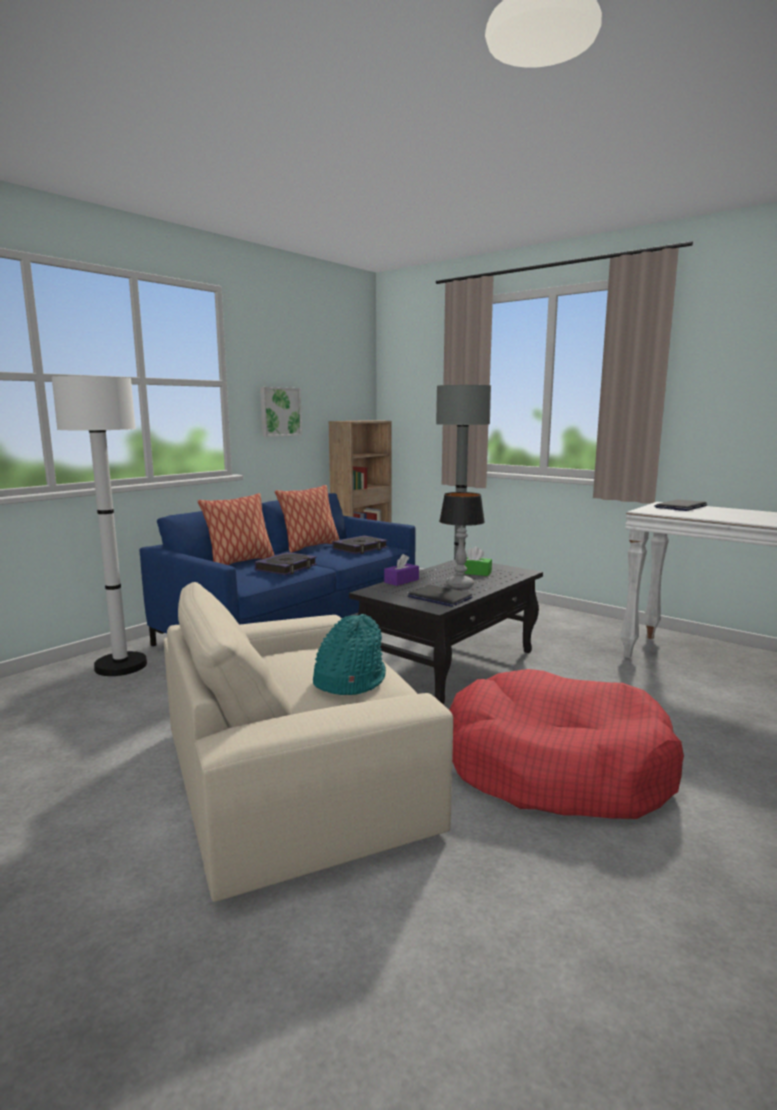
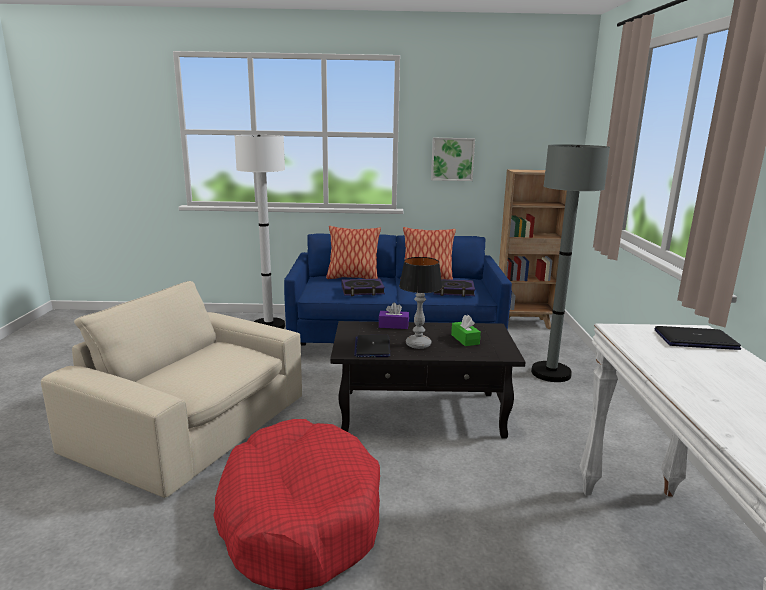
camera: 50 degrees right, 5 degrees up
(349, 680) = (197, 374): turquoise hat -> none

